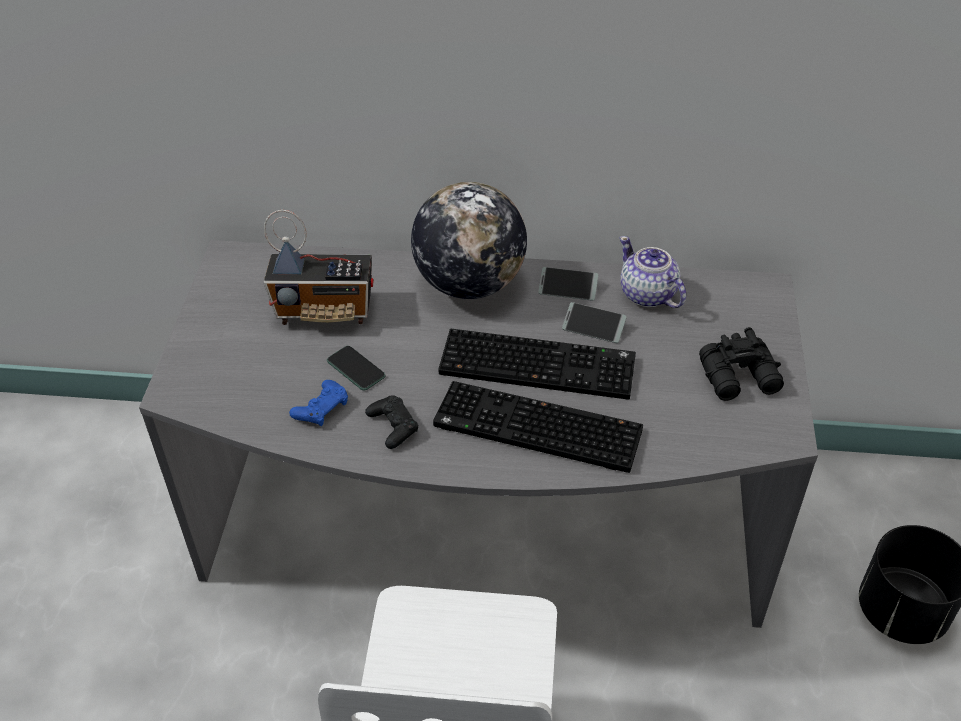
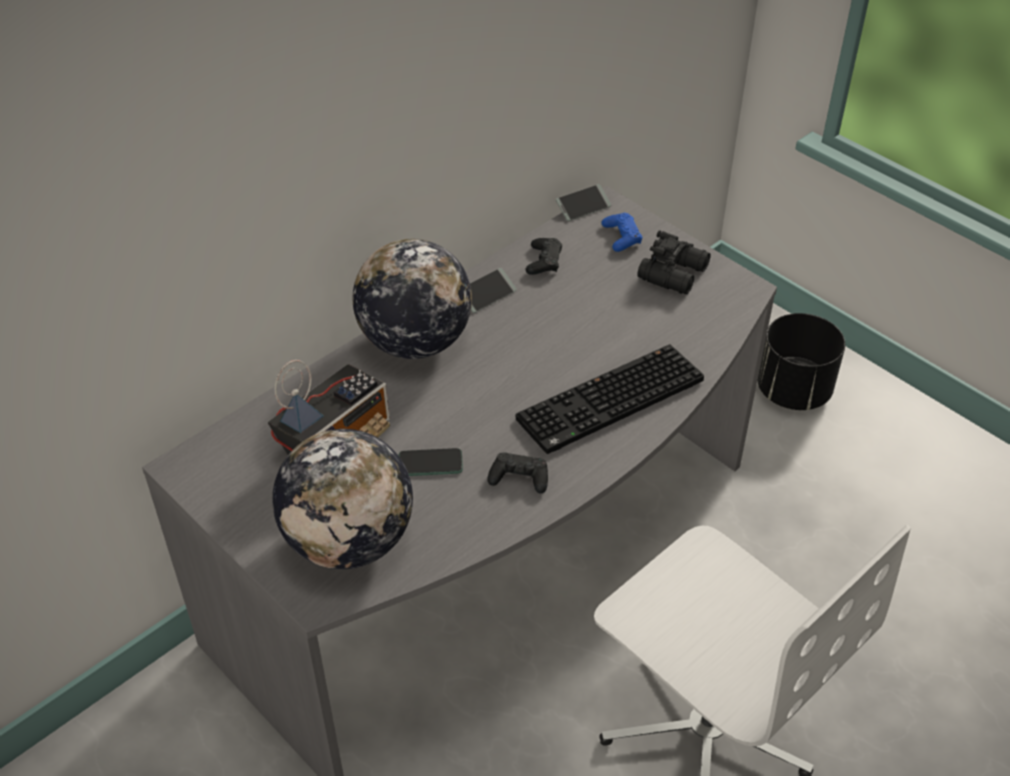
camera: 50 degrees left, 0 degrees up
(239, 375) = (349, 541): none -> globe
(321, 408) = (450, 509): blue game controller -> blue game controller (621, 237)
(539, 364) = (548, 359): keyboard -> none
(593, 327) = (543, 308): phone -> phone (583, 207)
(647, 295) = (544, 261): teapot -> black game controller

